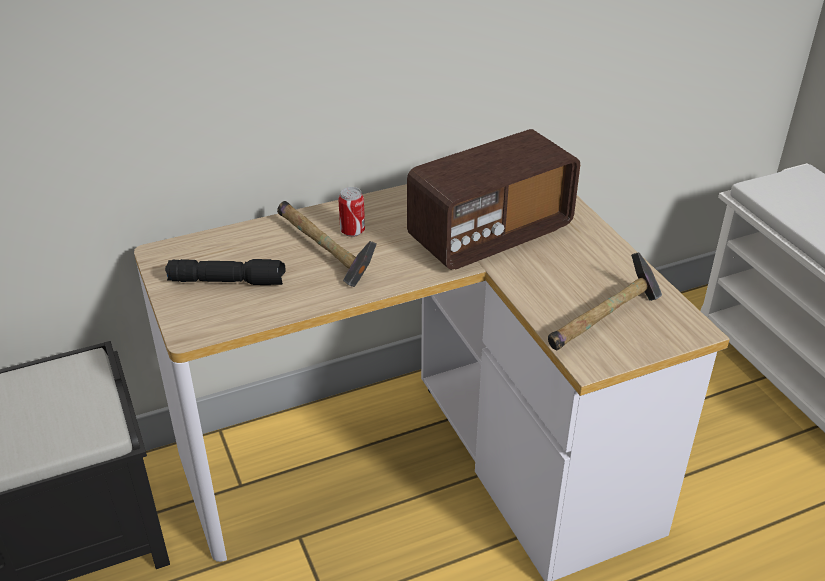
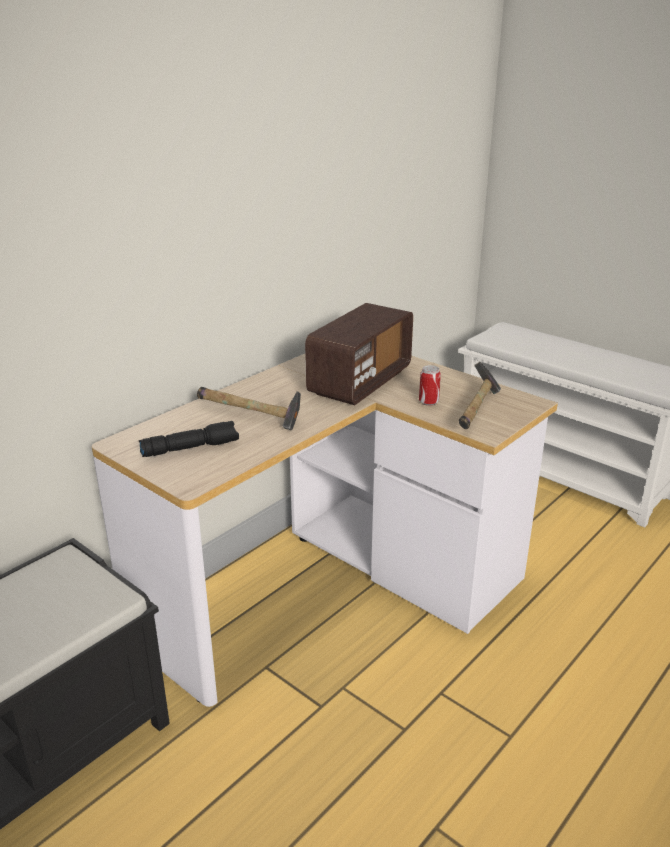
camera: 25 degrees left, 10 degrees down
(352, 231) = (260, 400): can -> can (428, 402)

